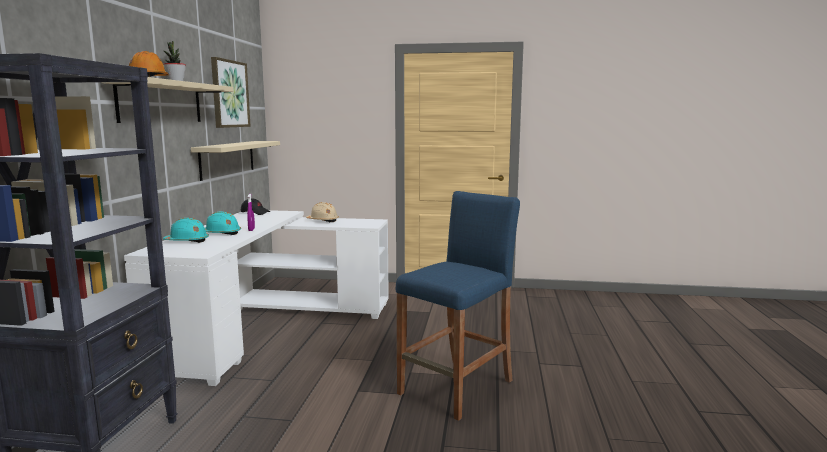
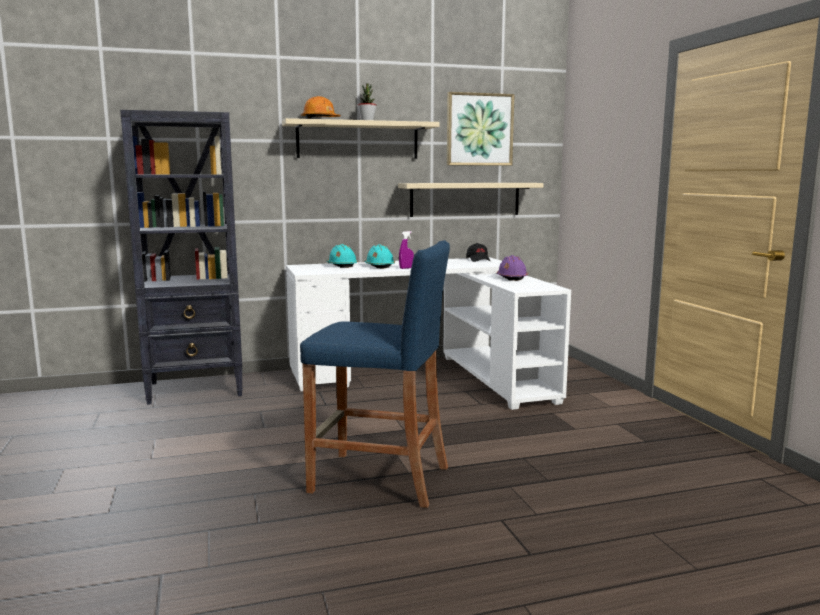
camera: 65 degrees right, 0 degrees up
(323, 221) = (511, 278): beige hard hat -> purple hard hat

